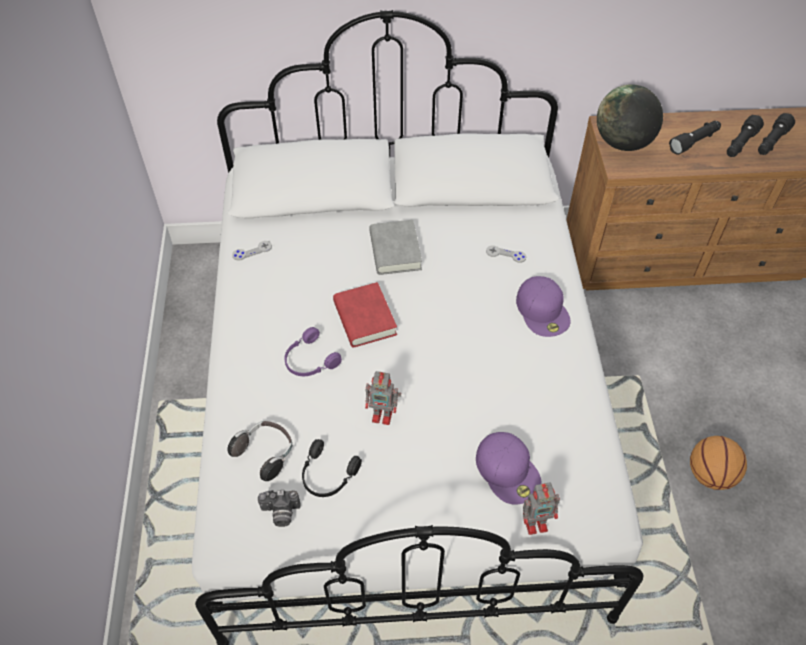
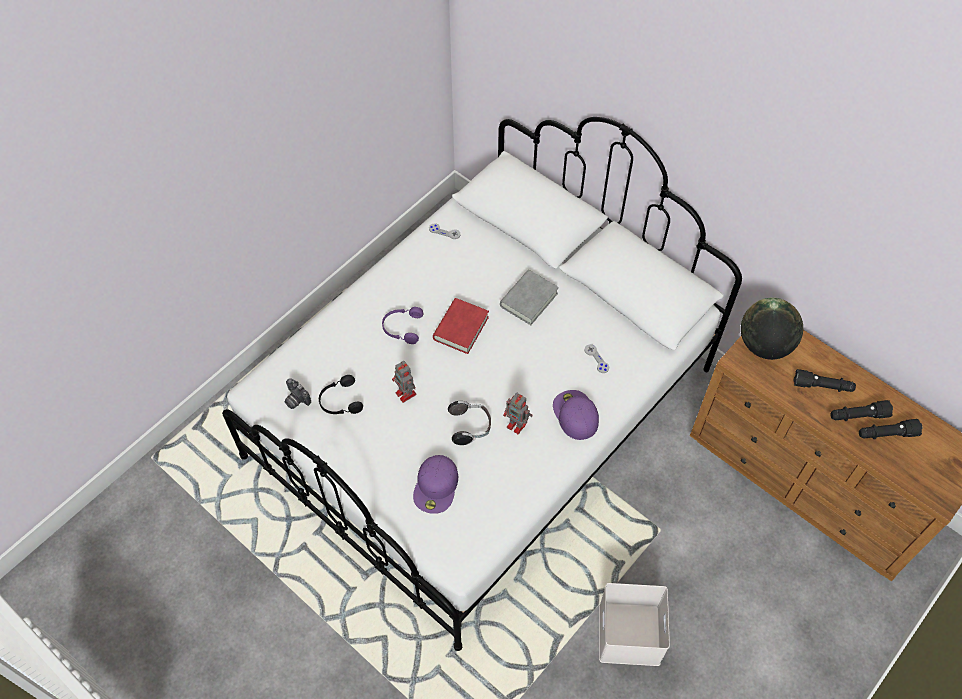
camera: 45 degrees right, 5 degrees up
(265, 453) = (322, 361): headphones -> headphones (470, 427)
(536, 522) = (417, 527): toy robot -> toy robot (517, 425)
(543, 310) = (575, 414): purple cap -> purple cap turned 135 degrees clockwise
(709, 474) = (627, 632): basketball -> white storage box

